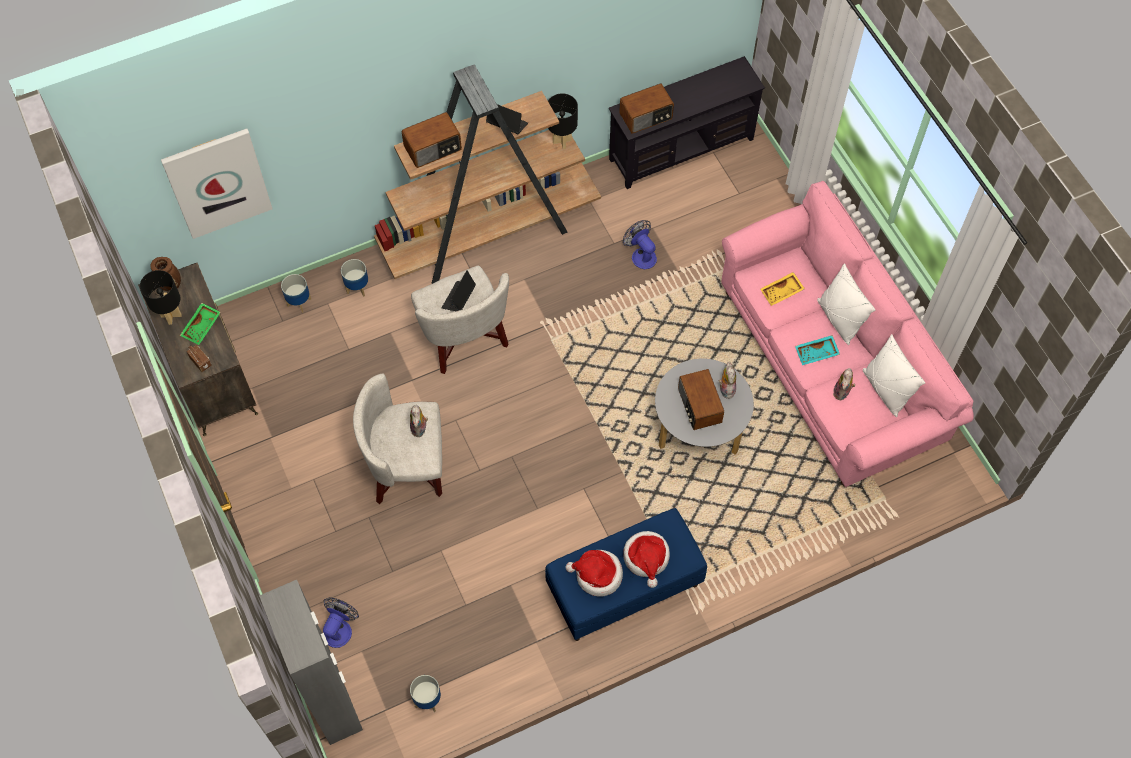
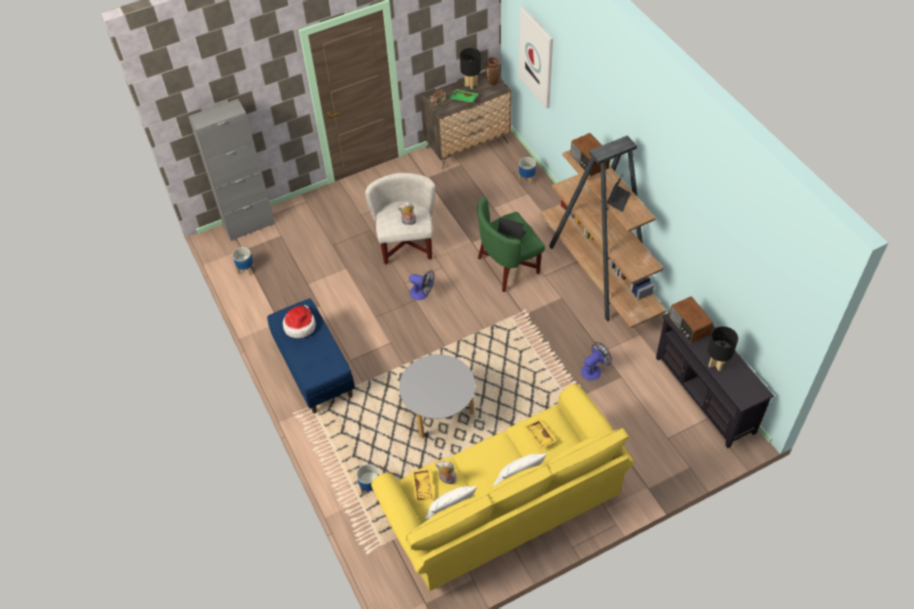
camera: 90 degrees right, 10 degrees down
(340, 628) = (296, 224): fan -> fan (422, 293)
(357, 287) = (542, 207): planter -> planter (370, 487)
(463, 337) = (508, 266): white armchair -> green armchair
(562, 141) = (645, 267): black table lamp -> black table lamp (716, 364)
(646, 558) = (311, 353): hat -> none
(699, 406) = (432, 382): radio -> none
(726, 389) = (448, 399): plush toy -> none
(816, 353) = (484, 462): turquoise tray -> none
(829, 367) = (502, 505): pink sofa -> yellow sofa
(853, 418) = (424, 487): none -> yellow tray

